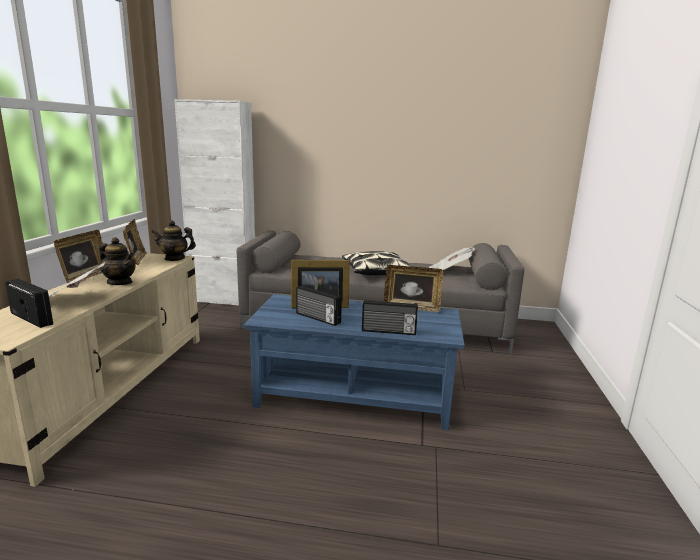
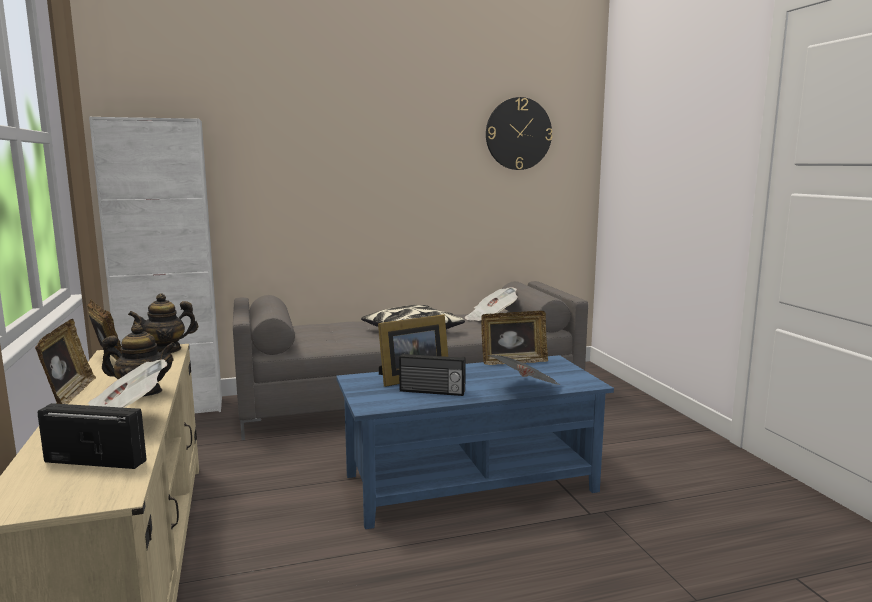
camera: 25 degrees left, 5 degrees down
(388, 331) = (526, 390): radio -> newspaper
(502, 115) = (518, 134): none -> wall clock

